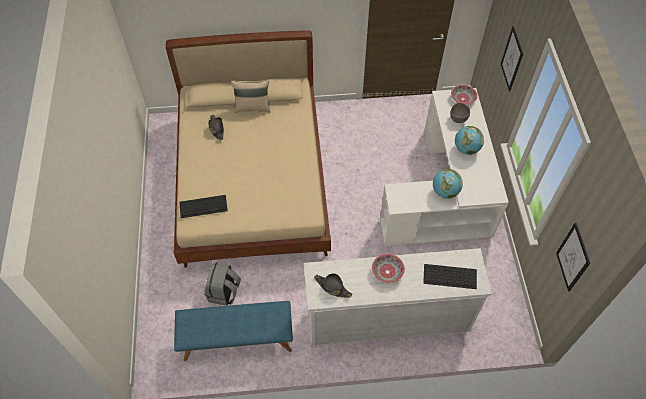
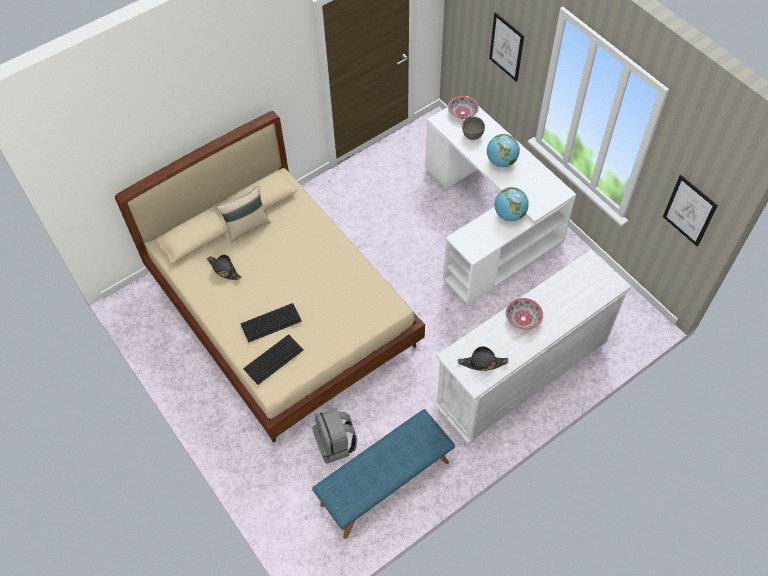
camera: 30 degrees left, 0 degrees up
(449, 276) = (582, 291): keyboard -> keyboard (270, 323)

